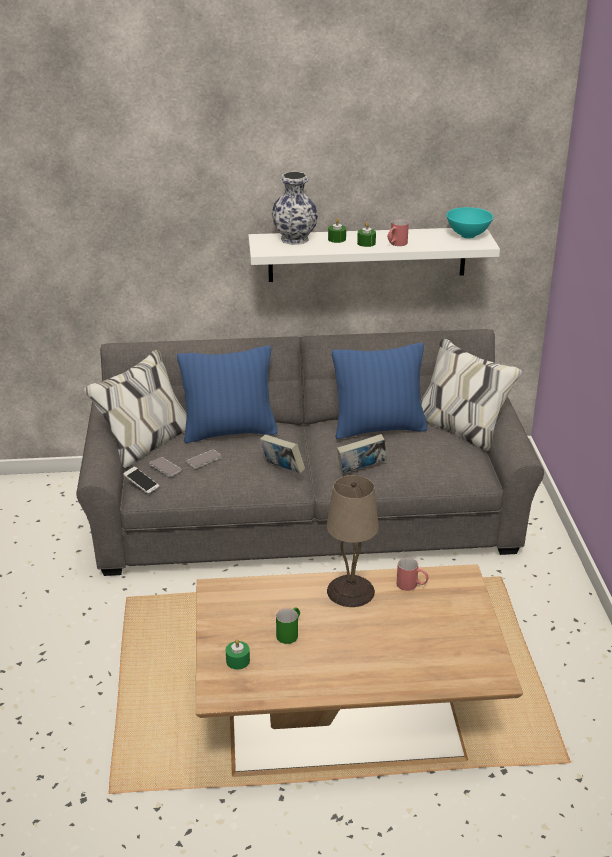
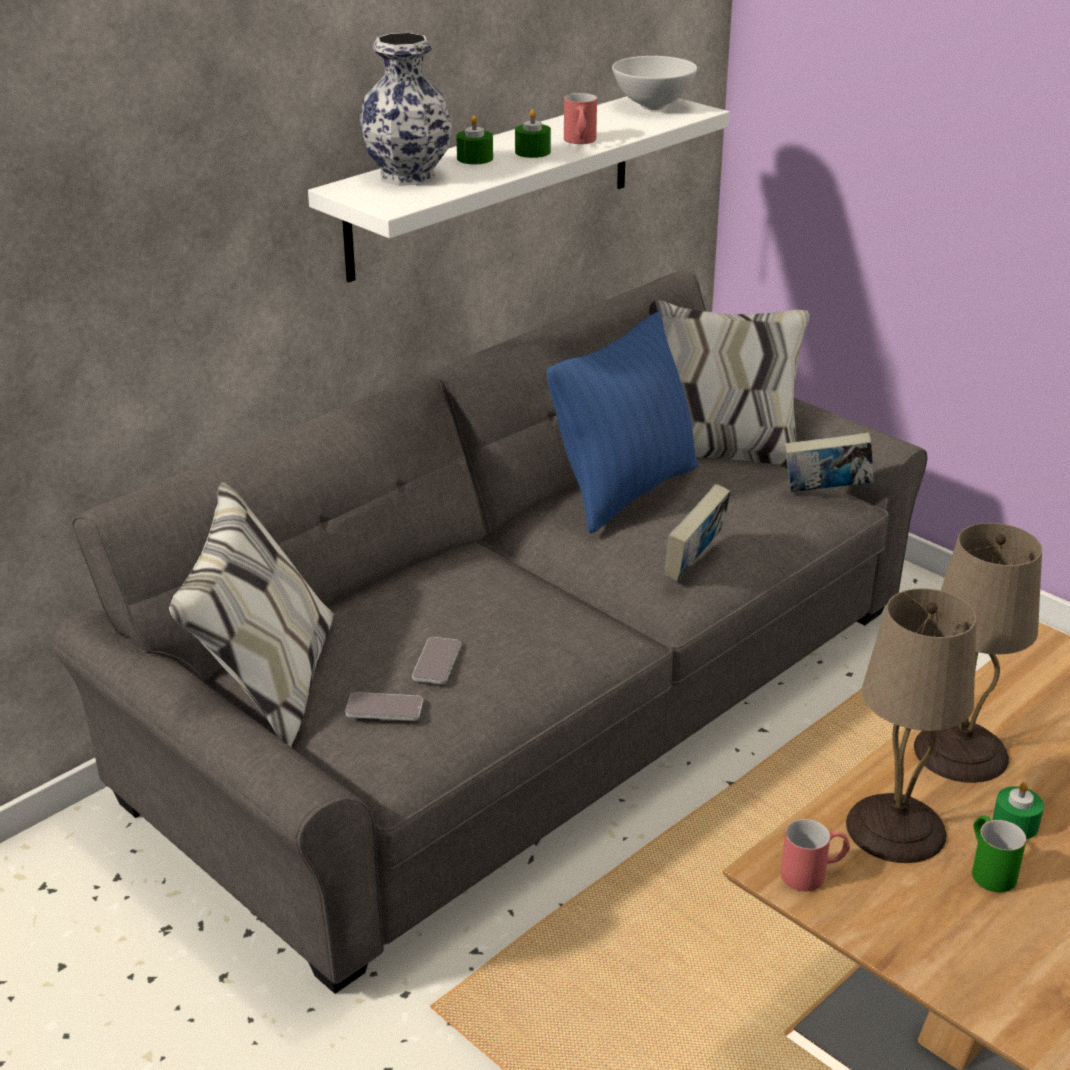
camera: 40 degrees left, 0 degrees up
(141, 485) = (379, 761): phone -> none
(229, 432) = (406, 597): blue pillow -> none
(238, 661) = (995, 964): green candle -> green candle (1015, 824)
(279, 601) = (898, 828): none -> beige table lamp
(282, 469) = (581, 618): book -> book (825, 492)
(412, 585) = (1018, 697): red mug -> red mug (813, 873)
(468, 236) = (654, 106): turquoise bowl -> white bowl

